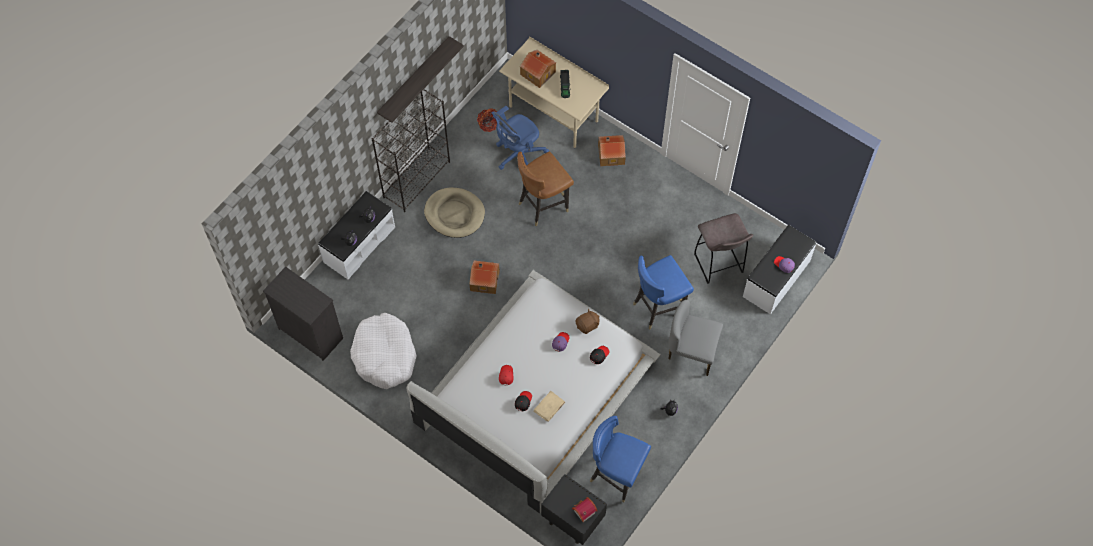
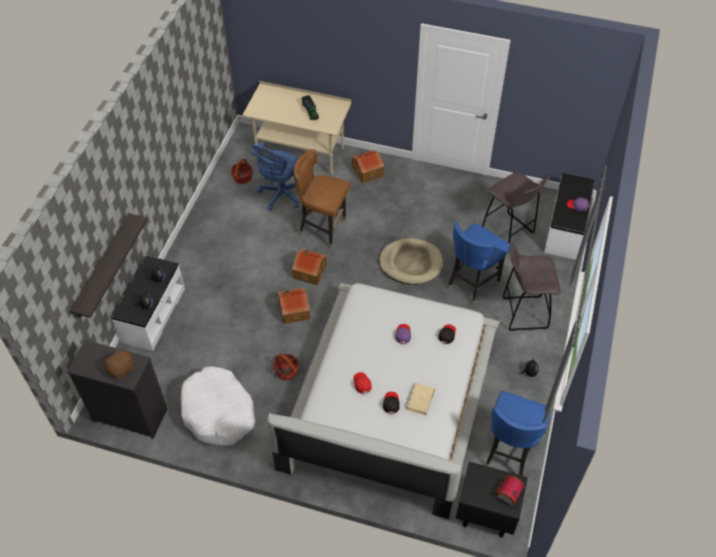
camera: 20 degrees left, 10 degrees down
(414, 79) = (167, 122): shelf -> shelf (102, 267)
(417, 179) = (191, 241): black bookcase -> none
(454, 214) = (240, 260): beige dog bed -> beige dog bed (411, 263)
(456, 337) = (286, 371): none -> basket
(538, 72) = (280, 107): toy house -> toy house (309, 271)
(543, 205) = (323, 229): brown chair -> brown chair turned 75 degrees clockwise
(587, 325) = (422, 311): brown plush toy -> brown plush toy (121, 369)
(616, 476) = (508, 453): blue chair -> blue chair turned 75 degrees counterclockwise
(692, 351) = (522, 313): grey chair -> grey stool

